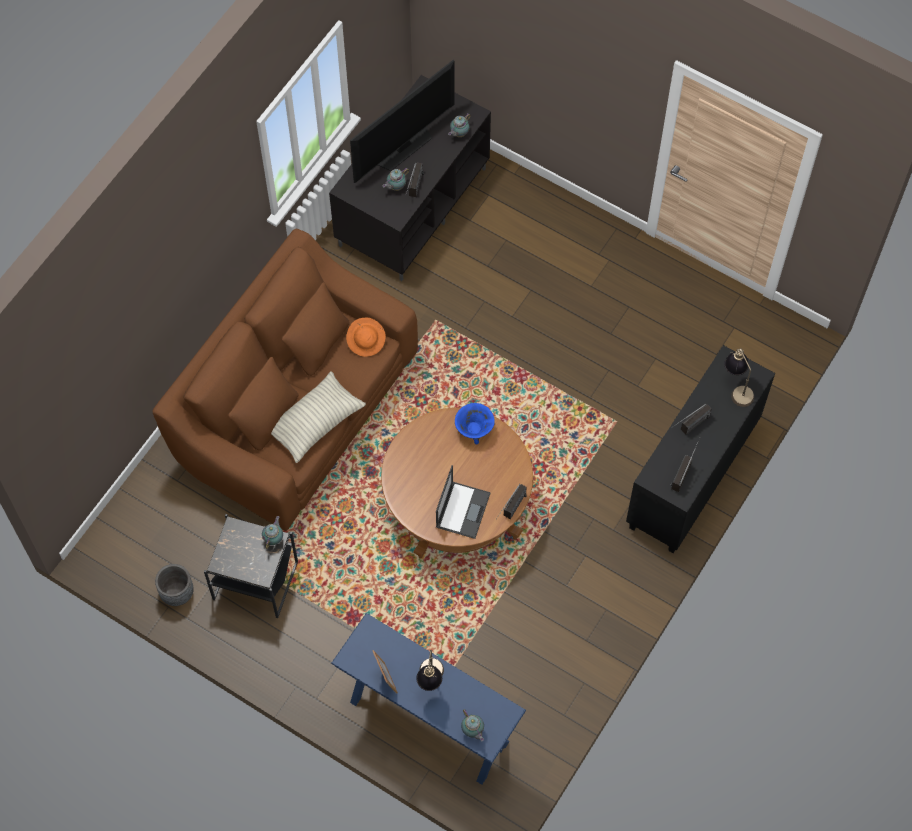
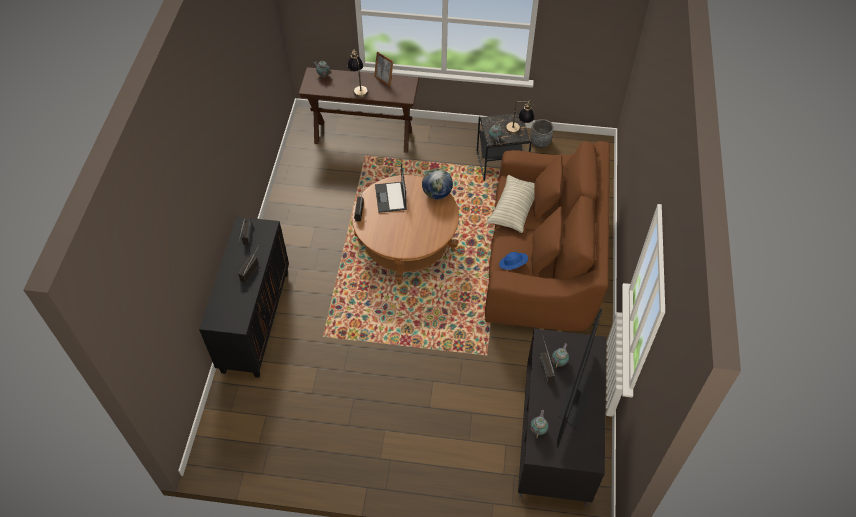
camera: 155 degrees right, 10 degrees down
(366, 341) = (512, 265): orange hat -> blue hat
(399, 490) = (437, 194): none -> globe
(429, 721) = (363, 136): blue console table -> brown console table
(474, 429) = (408, 245): blue bowl -> none
(737, 388) = (225, 307): table lamp -> table lamp (518, 131)

